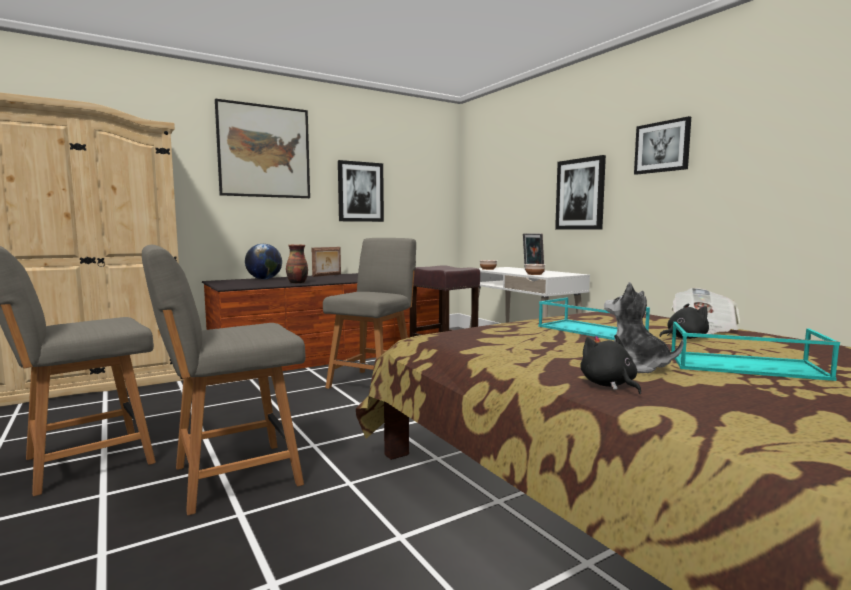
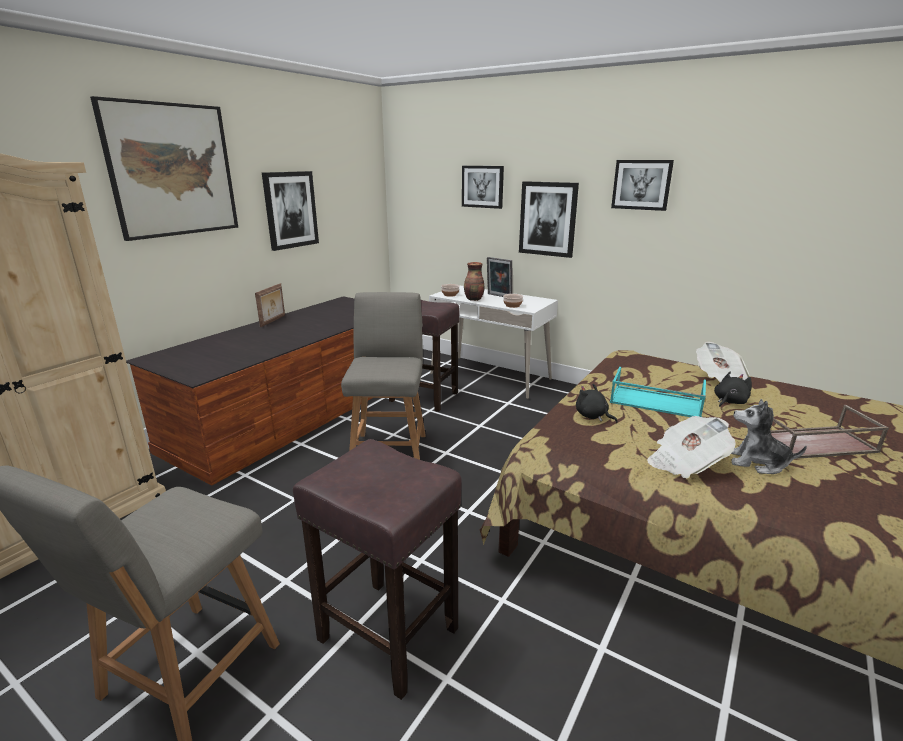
camera: 25 degrees left, 15 degrees up
(231, 477) = (386, 633): grey chair -> brown stool
(264, 279) = (209, 343): globe -> none
(297, 283) = (269, 349): vase -> vase (474, 299)
(528, 172) = (482, 186): none -> picture
(547, 357) = (685, 463): none -> newspaper
(609, 385) = (775, 499): black plush toy -> black plush toy (592, 416)
(743, 366) = (814, 443): turquoise tray -> brown tray

